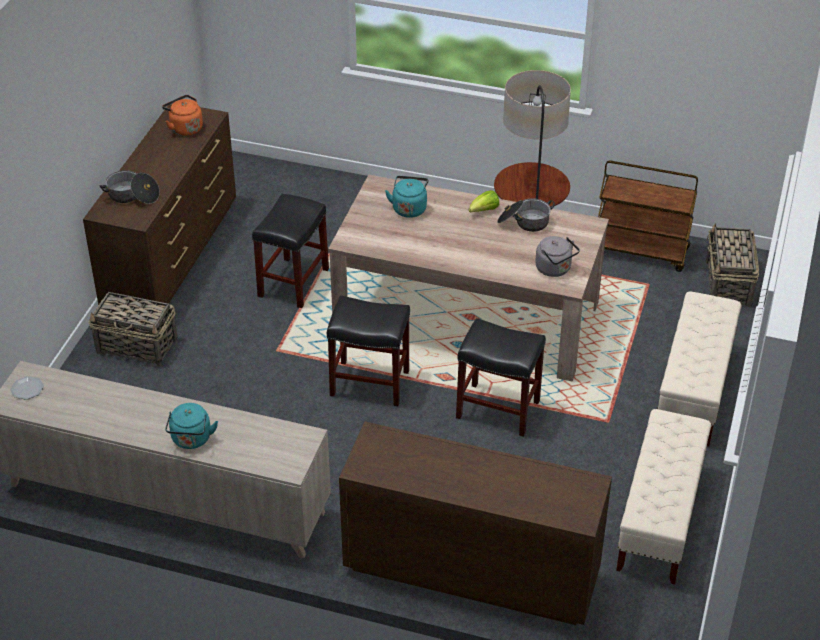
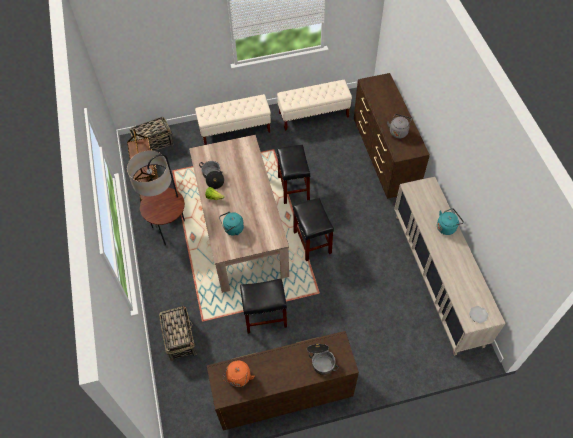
camera: 120 degrees left, 15 degrees up
(137, 346) = (361, 359): basket -> basket (180, 338)
(555, 269) = (241, 151): grey kettle -> grey kettle (398, 131)

